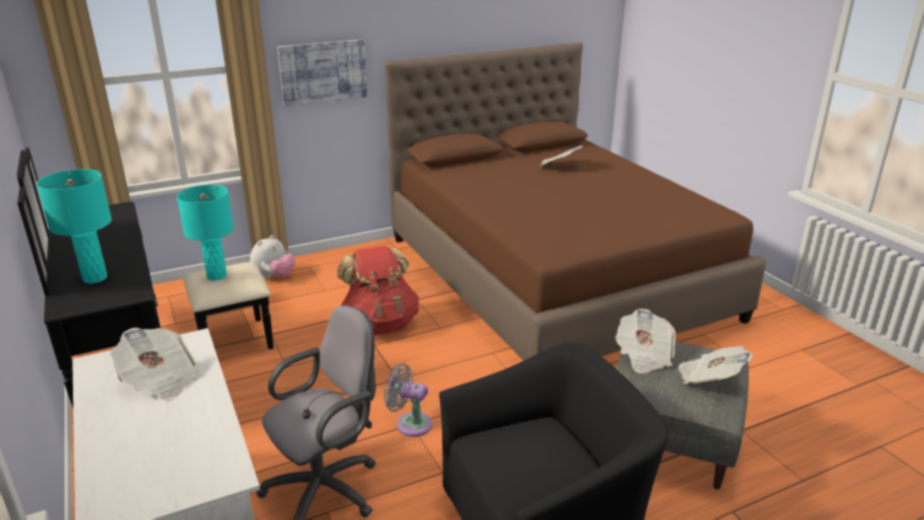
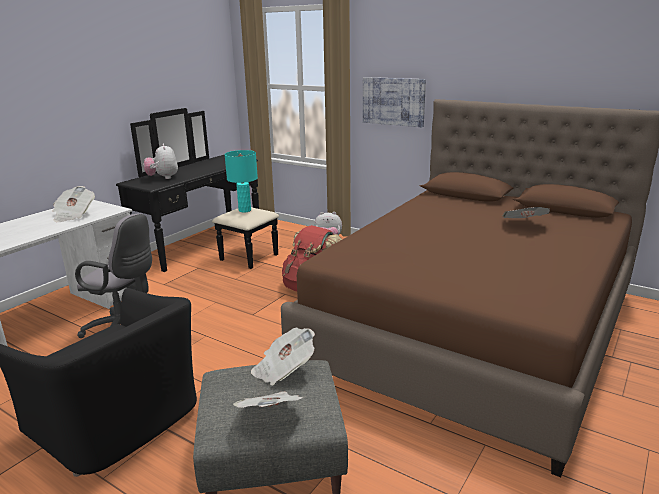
camera: 60 degrees right, 5 degrees down
(95, 278) = (163, 178): turquoise table lamp -> plush toy
(410, 423) = (206, 335): grey fan -> none

